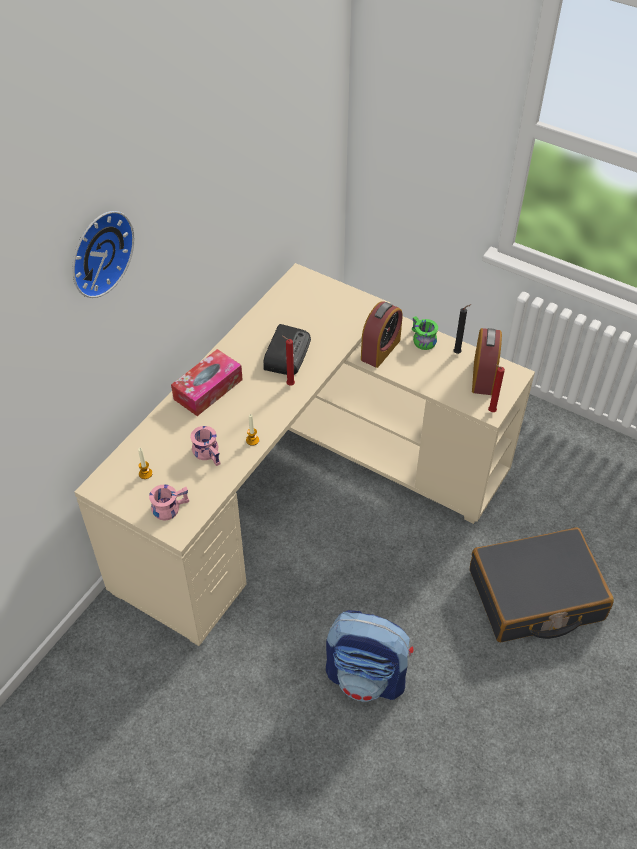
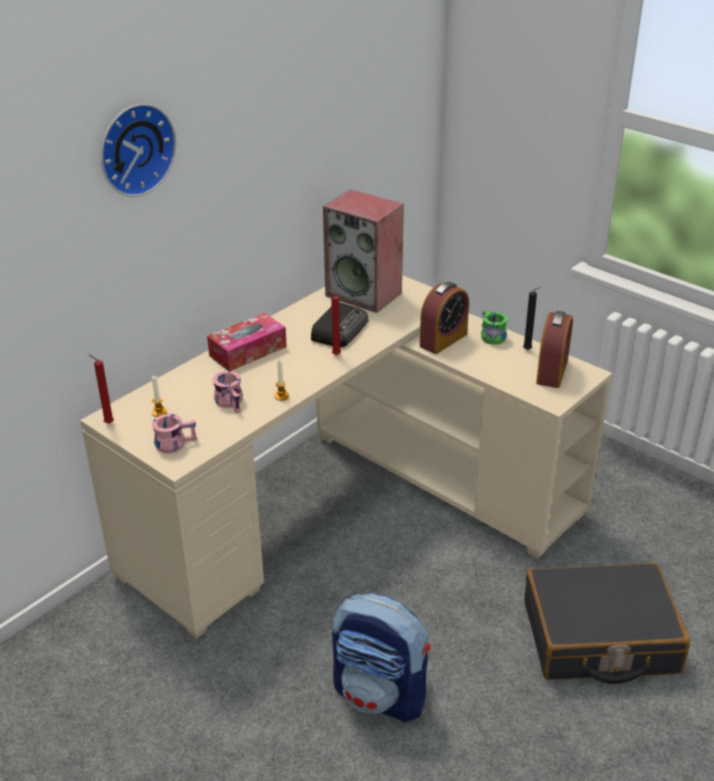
camera: 10 degrees right, 15 degrees down
(300, 305) = (365, 294): none -> speaker
(490, 411) = (553, 401): red candle -> red candle (107, 423)

